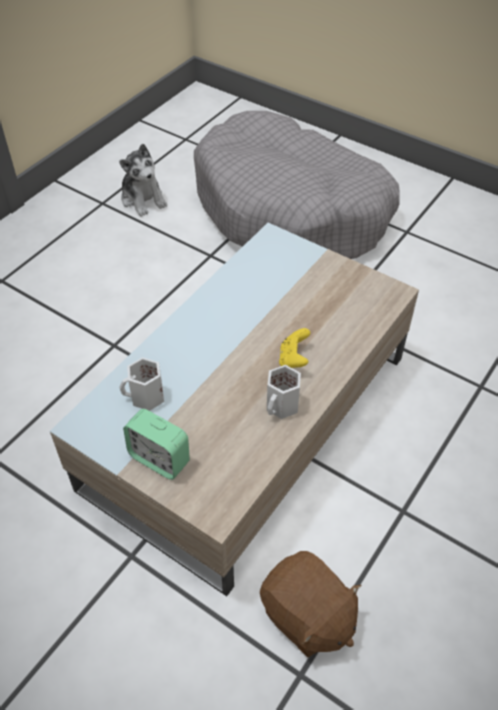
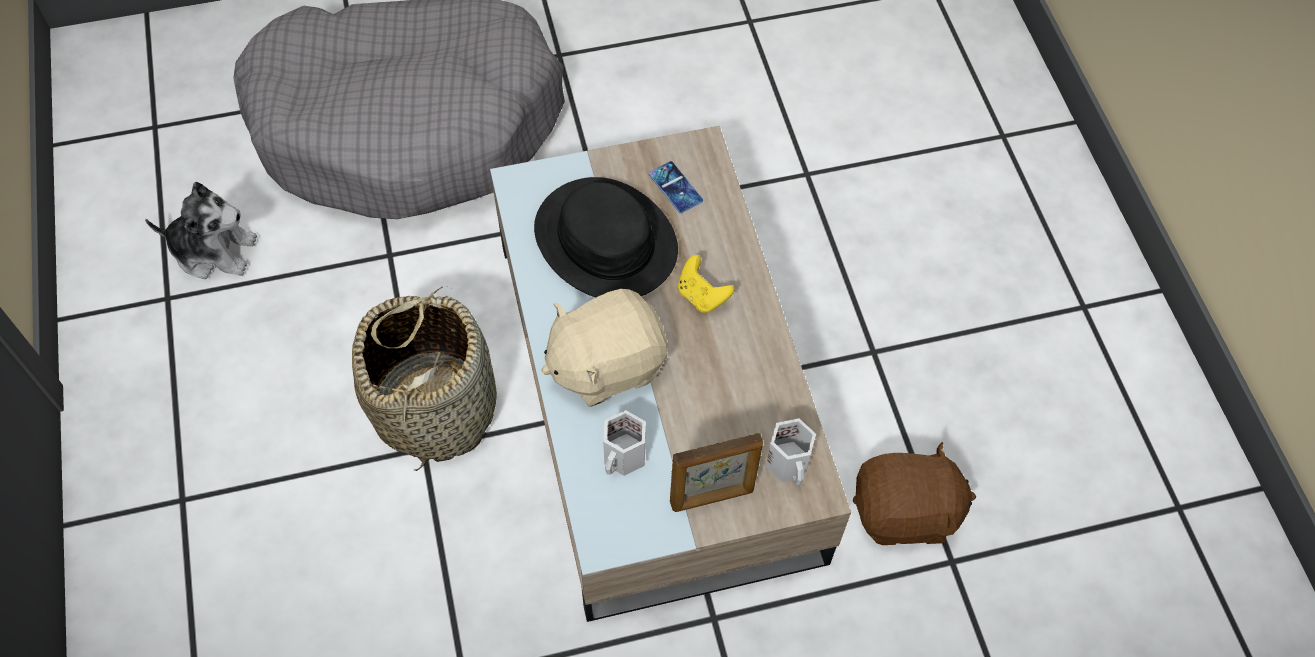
camera: 50 degrees left, 10 degrees up
(142, 333) = (435, 407): none -> basket
(159, 459) = (712, 497): alarm clock -> picture frame
(199, 348) = (606, 364): none -> beige plush toy
(279, 294) = (605, 241): none -> black hat
(282, 406) = (748, 349): white mug -> white mug (790, 463)
(352, 299) = (675, 187): none -> phone

